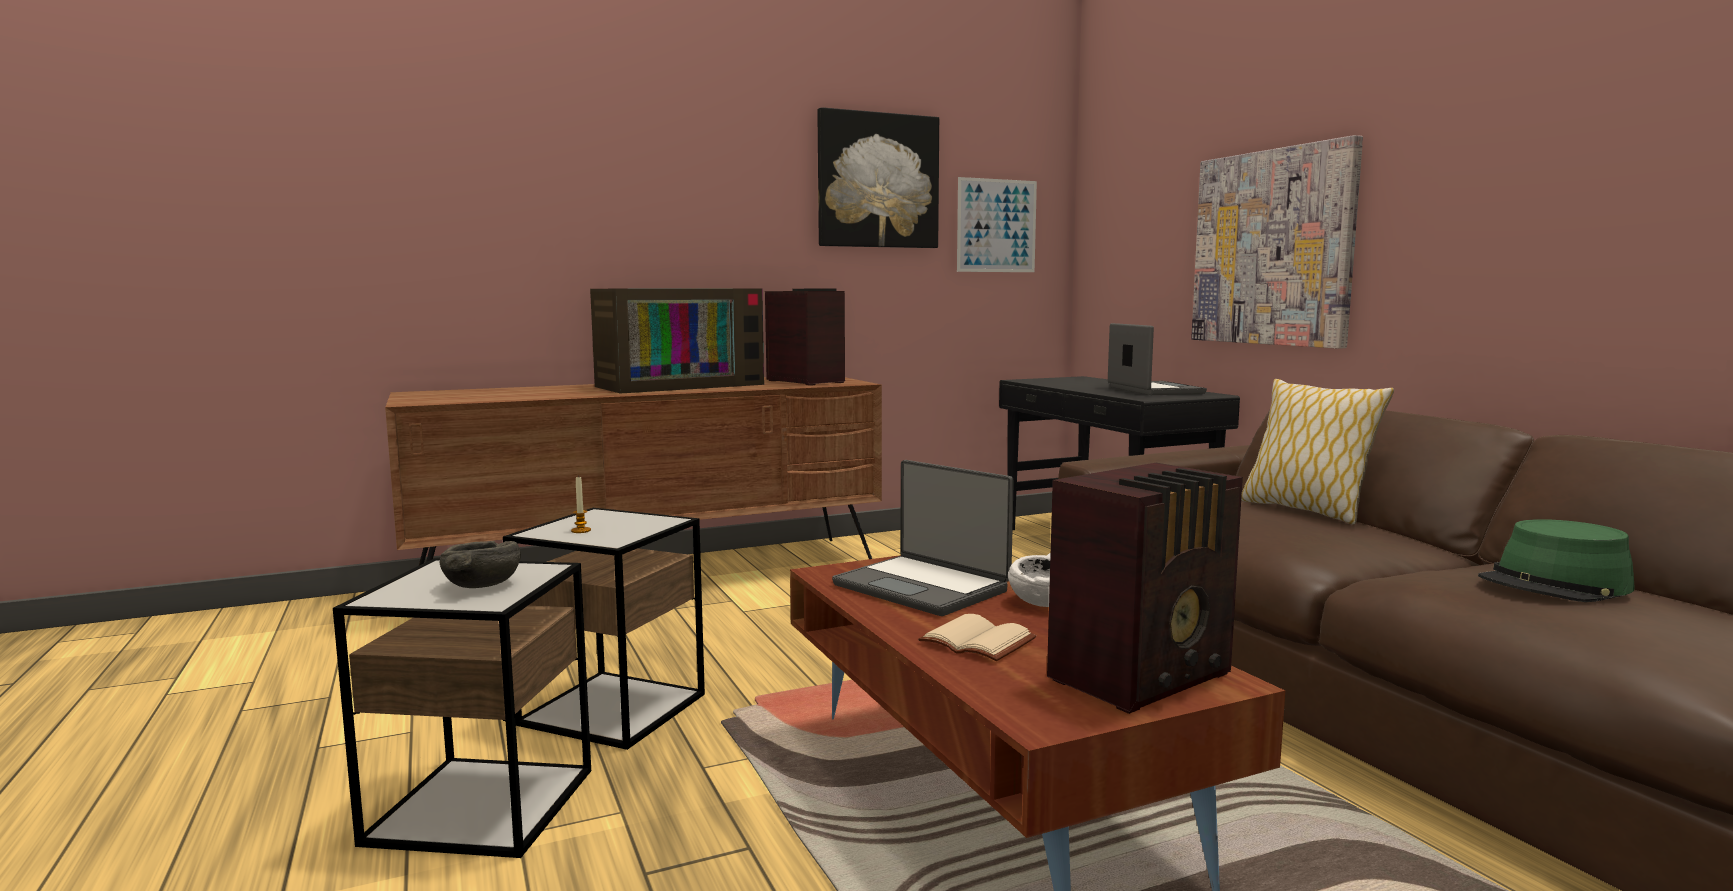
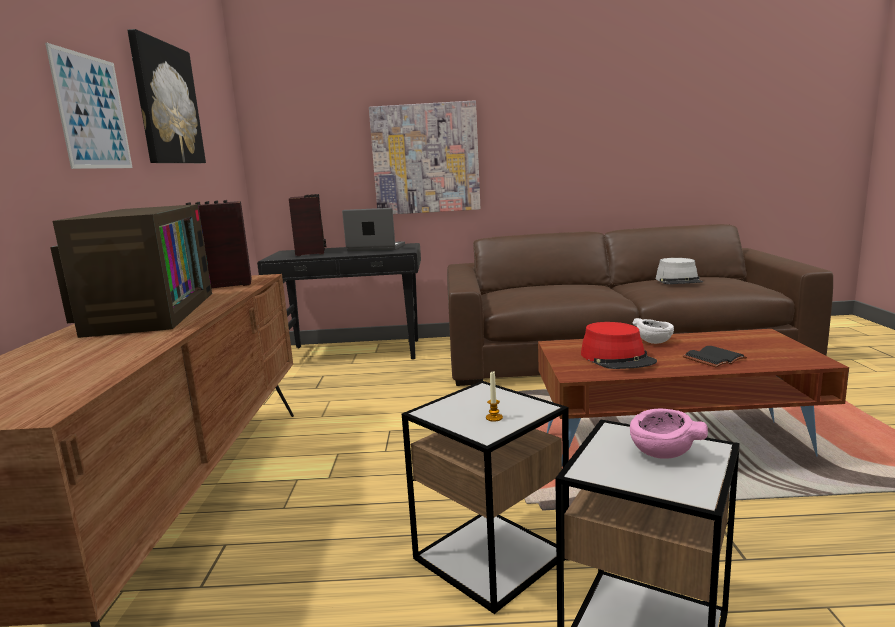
camera: 65 degrees left, 5 degrees up
(480, 585) = (661, 453): grey bowl -> pink bowl
(923, 587) = (617, 358): laptop -> red hat
(980, 641) = (713, 358): beige book -> black book
(996, 226) = (218, 145): picture -> picture (92, 112)
(1145, 677) = (760, 341): radio -> radio (311, 252)
(1305, 510) = (539, 286): pillow -> none
(1555, 584) = (679, 280): green hat -> grey hat

